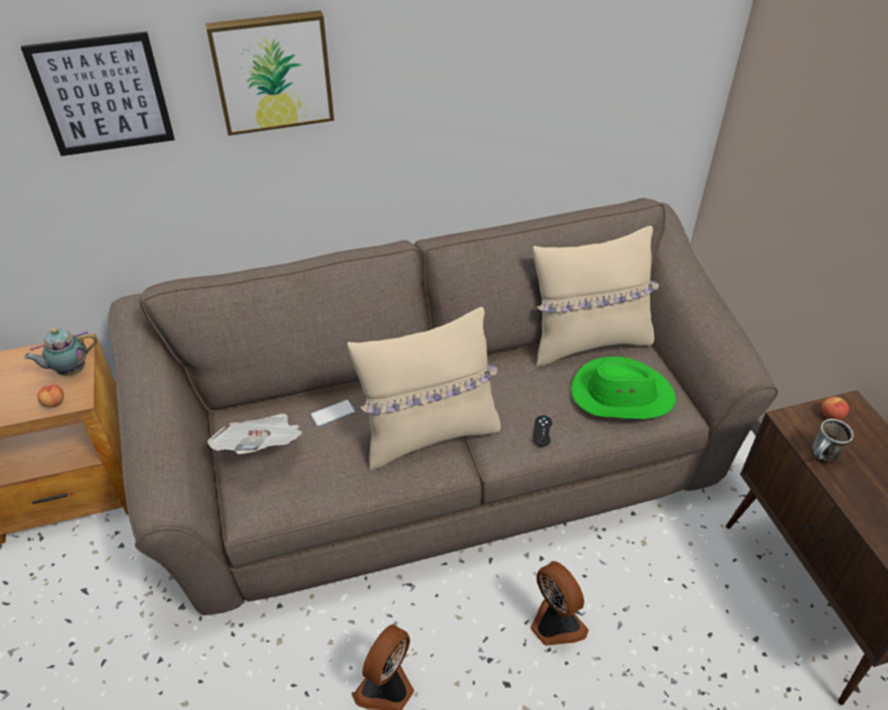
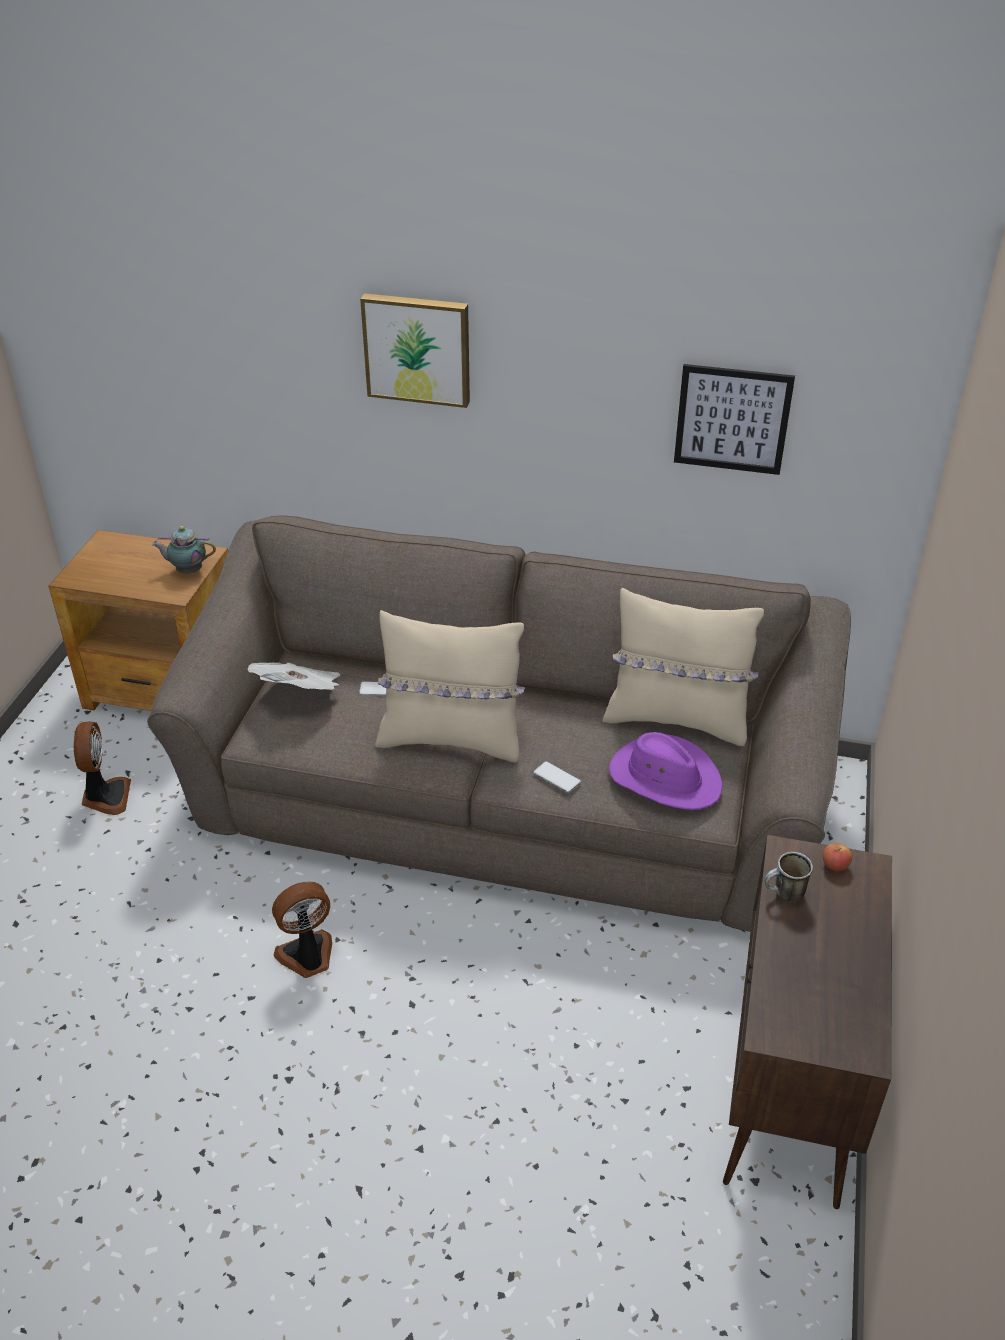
camera: 30 degrees right, 5 degrees down
(54, 403) = (159, 591): apple -> none
(102, 94) = (271, 334): picture -> picture (732, 419)
(542, 431) = (557, 777): black game controller -> phone
(554, 624) = (495, 980): fan -> fan (105, 797)
(621, 395) = (665, 777): green hat -> purple hat

